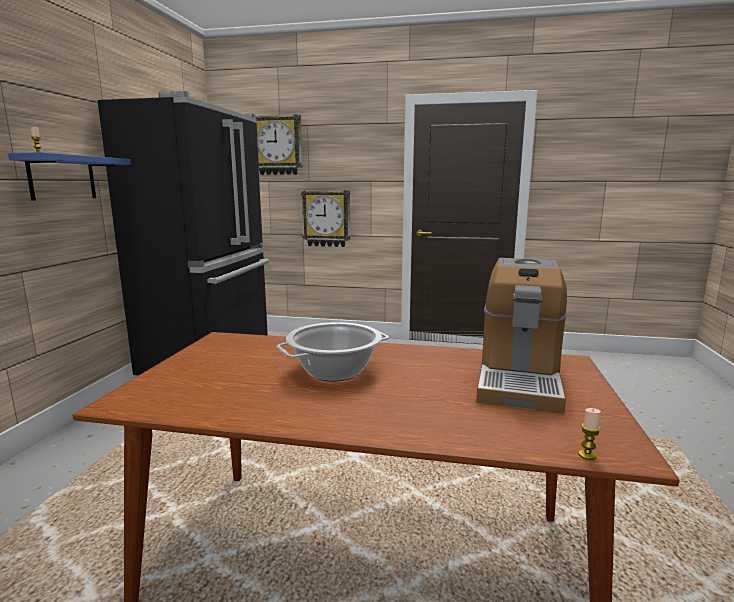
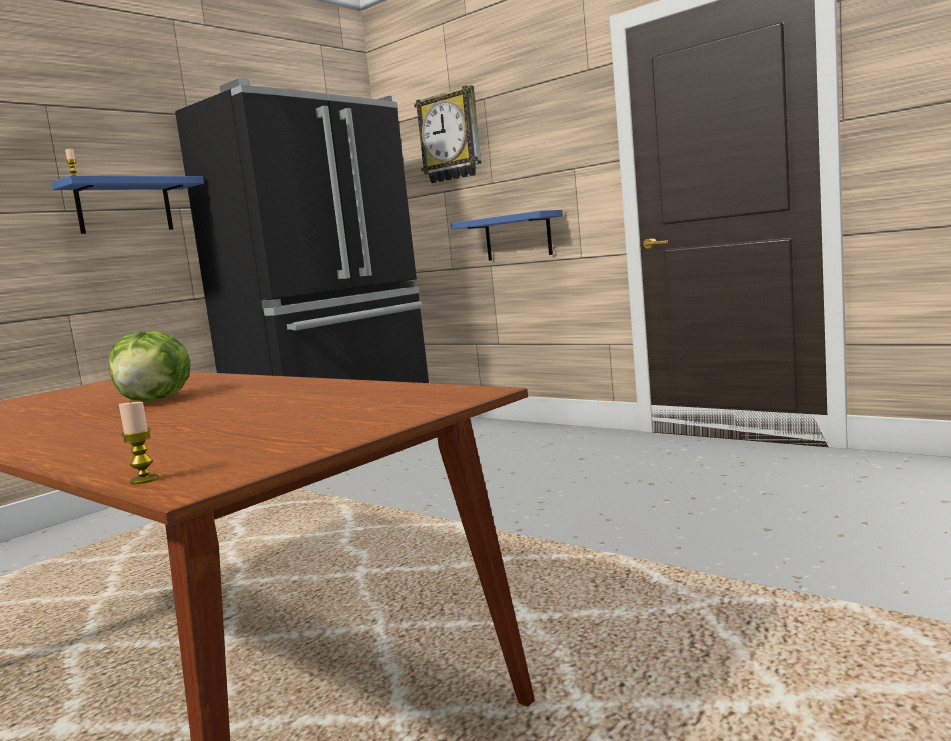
camera: 30 degrees right, 5 degrees down
(326, 218) = (518, 236): wall clock -> blue shelf
(335, 371) = (156, 400): cooking pot -> lettuce
(518, 378) = (330, 409): coffee machine -> none

